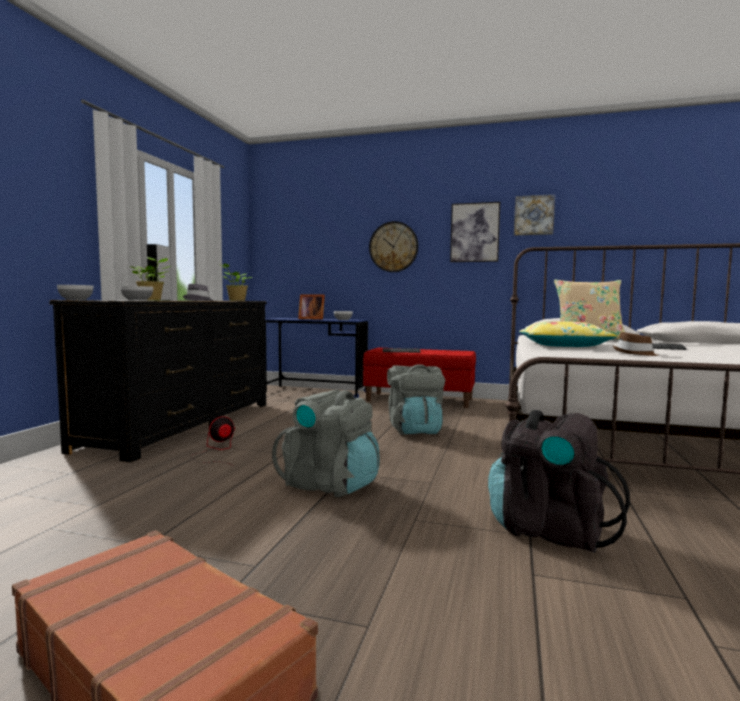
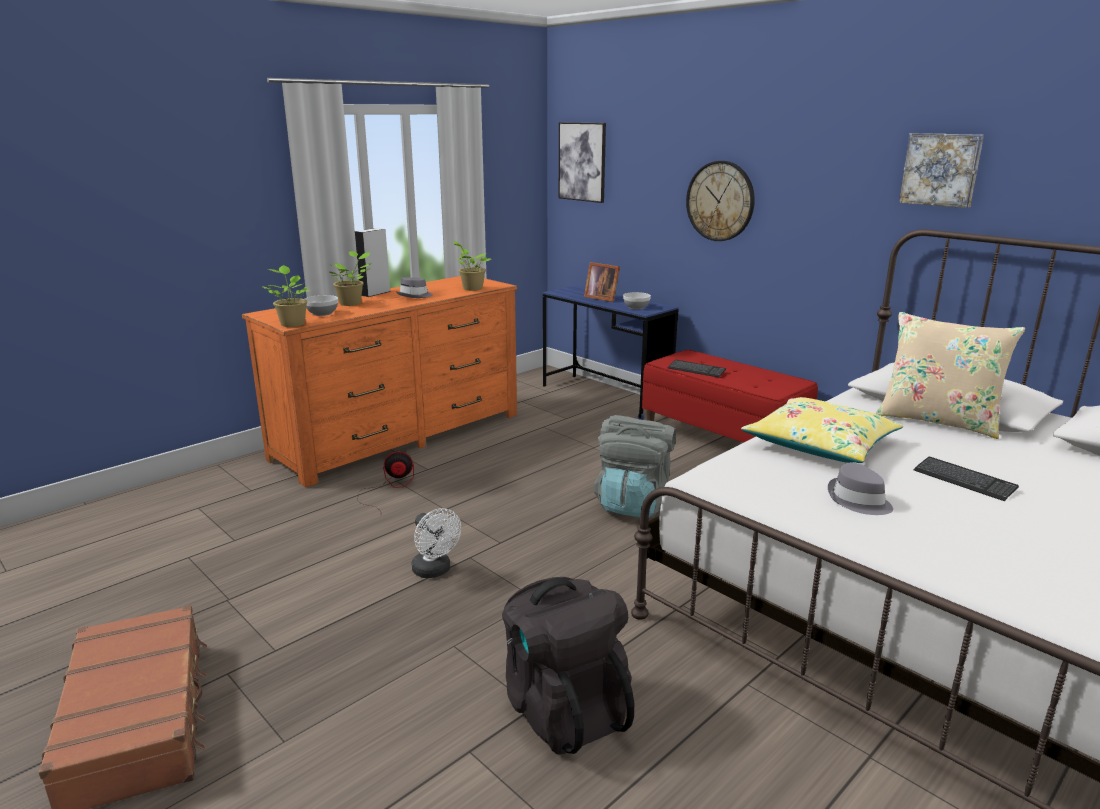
camera: 30 degrees right, 15 degrees up
(75, 299) = (265, 313): bowl -> none
(122, 300) = (292, 324): none -> potted plant
(183, 425) = (400, 436): black dresser -> orange dresser
(330, 485) = (435, 571): grey backpack -> white fan
(474, 232) = (840, 190): picture -> picture (582, 162)
(634, 353) = (858, 501): brown hat -> grey hat

